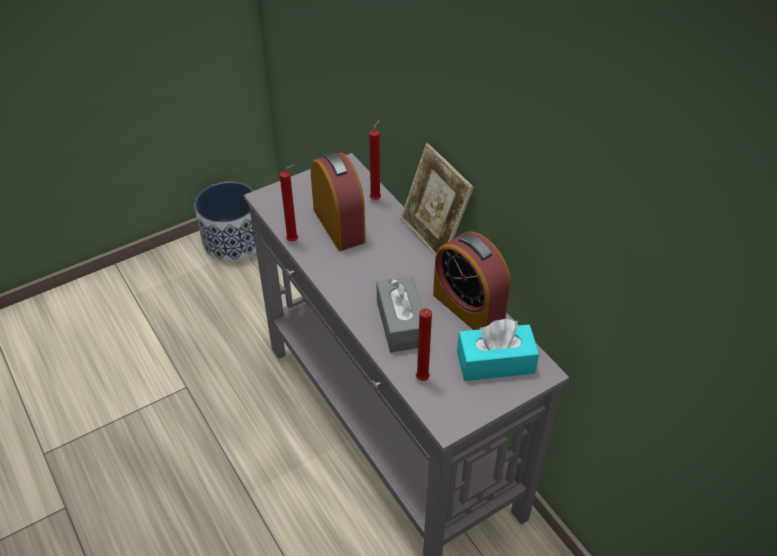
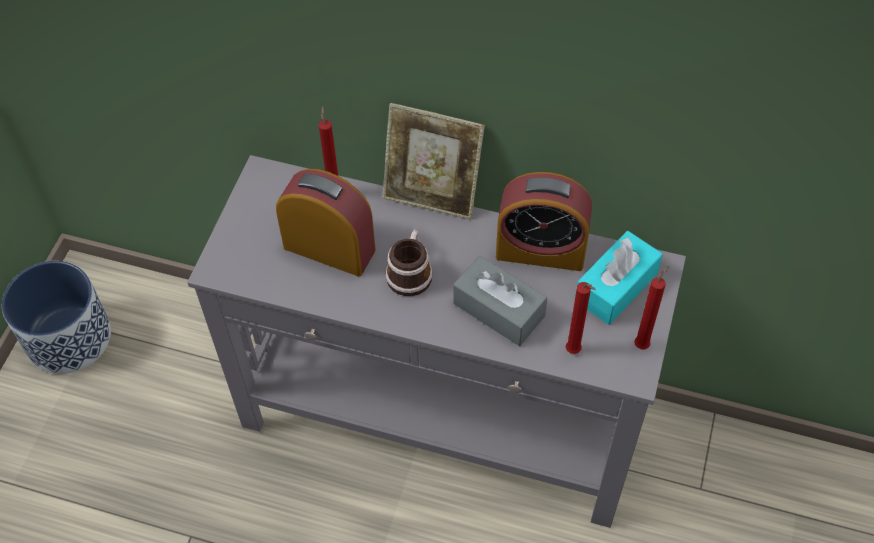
camera: 40 degrees left, 10 degrees up
(294, 241) = (303, 297): red candle -> red candle (643, 344)
(371, 267) = (410, 272): none -> mug

